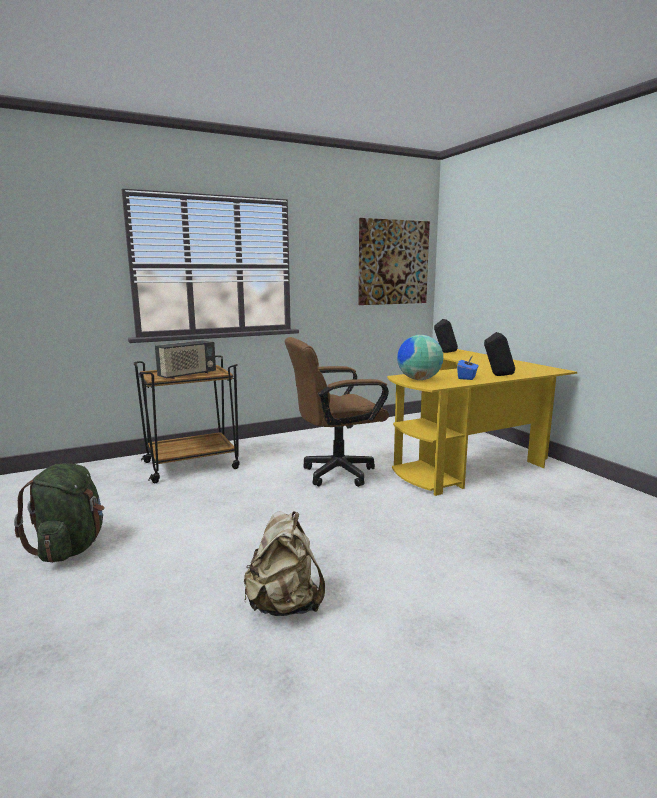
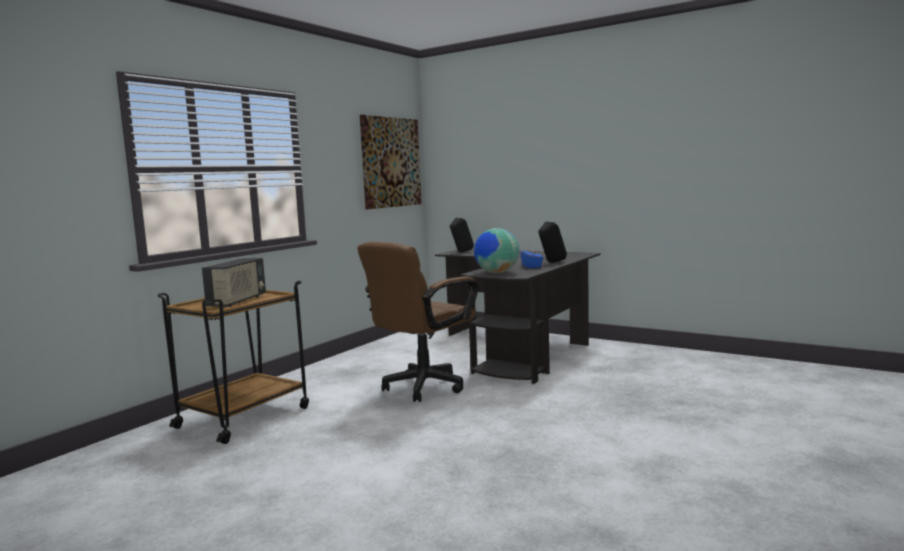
camera: 30 degrees left, 5 degrees down
(71, 547) = (223, 525): green backpack -> none
(284, 605) = (528, 492): beige backpack -> none
(470, 455) = (520, 348): yellow desk -> black desk

